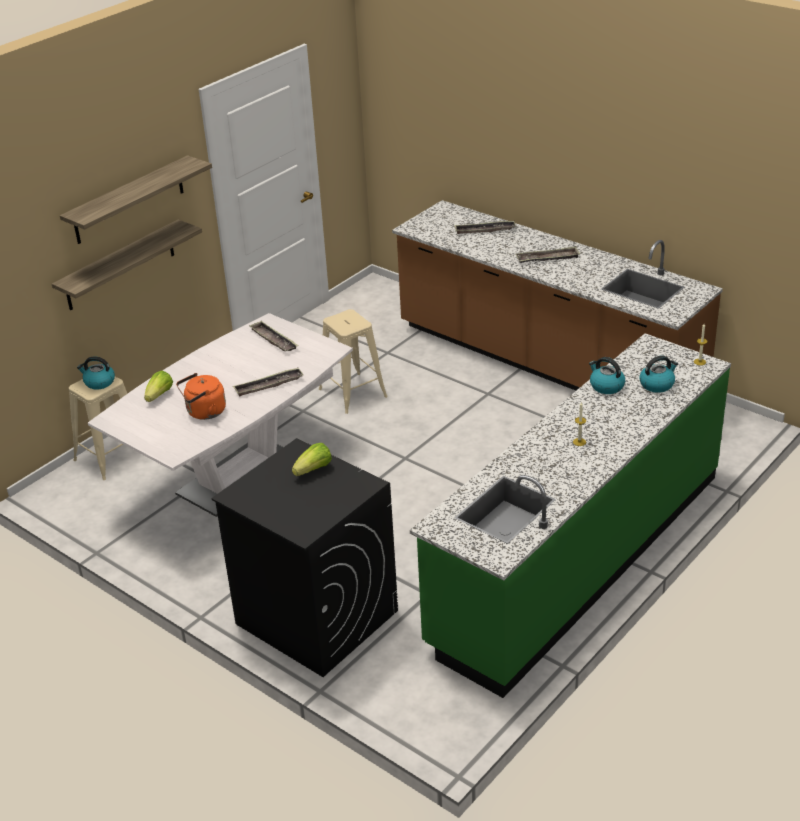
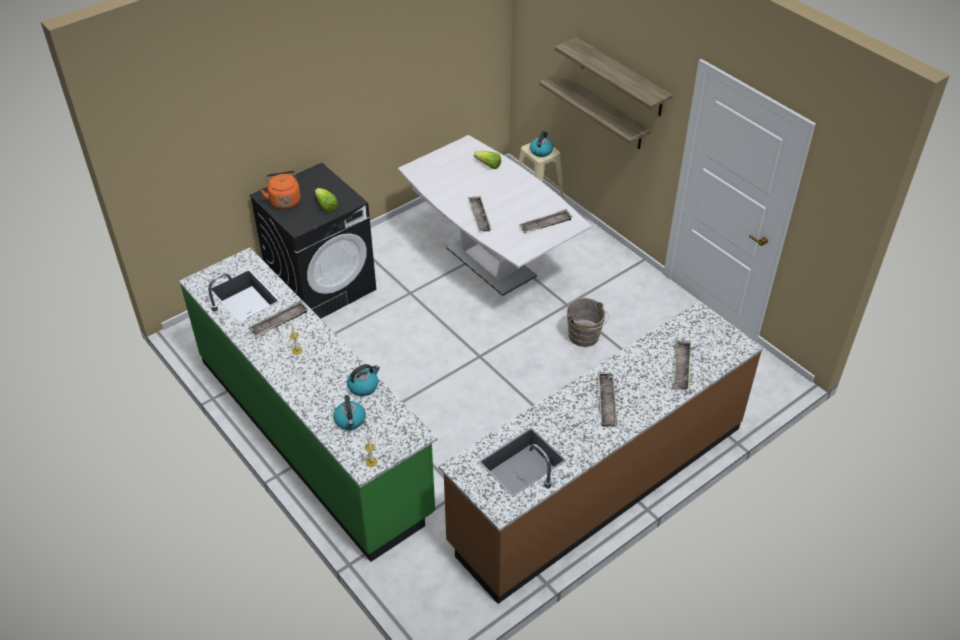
camera: 100 degrees right, 10 degrees up
(204, 412) = (457, 184): orange kettle -> orange kettle (284, 200)
(353, 393) = (585, 337): beige stool -> brown bucket
(540, 466) = (279, 322): none -> tray

